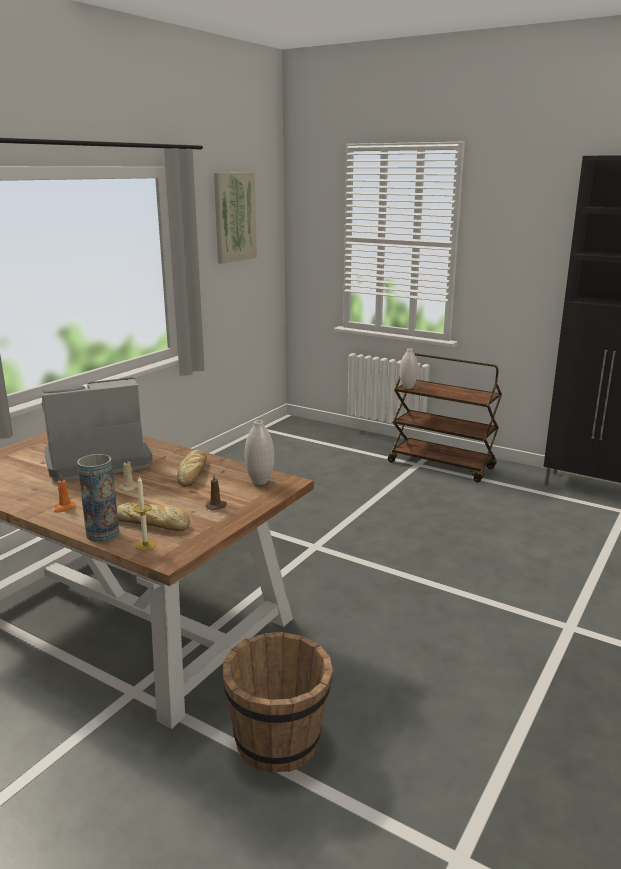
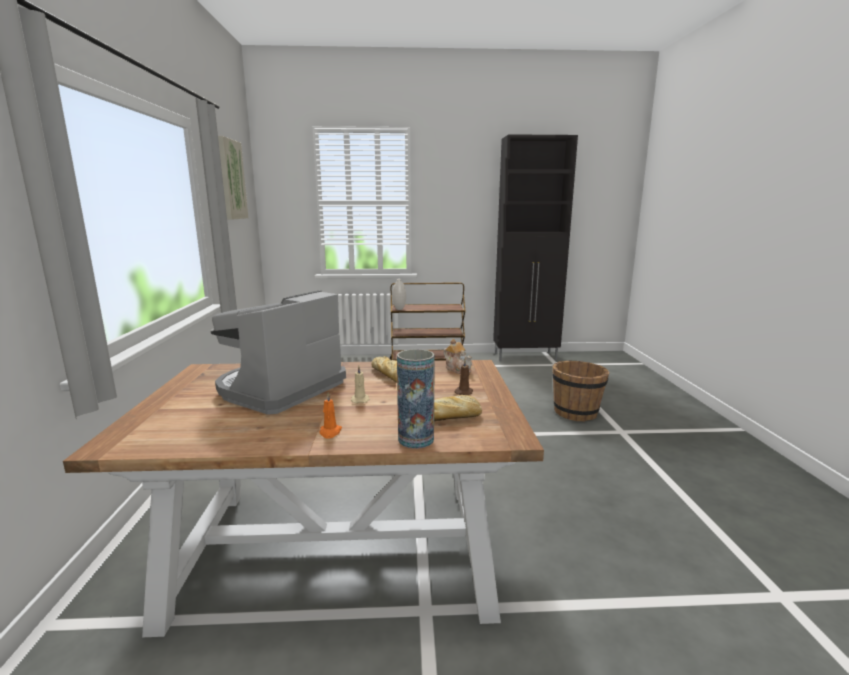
camera: 35 degrees left, 5 degrees down
(145, 545) = (474, 435): candle -> none
(260, 482) = (458, 369): white vase -> teapot
(279, 741) = (586, 584): brown bucket -> brown bucket (576, 412)

